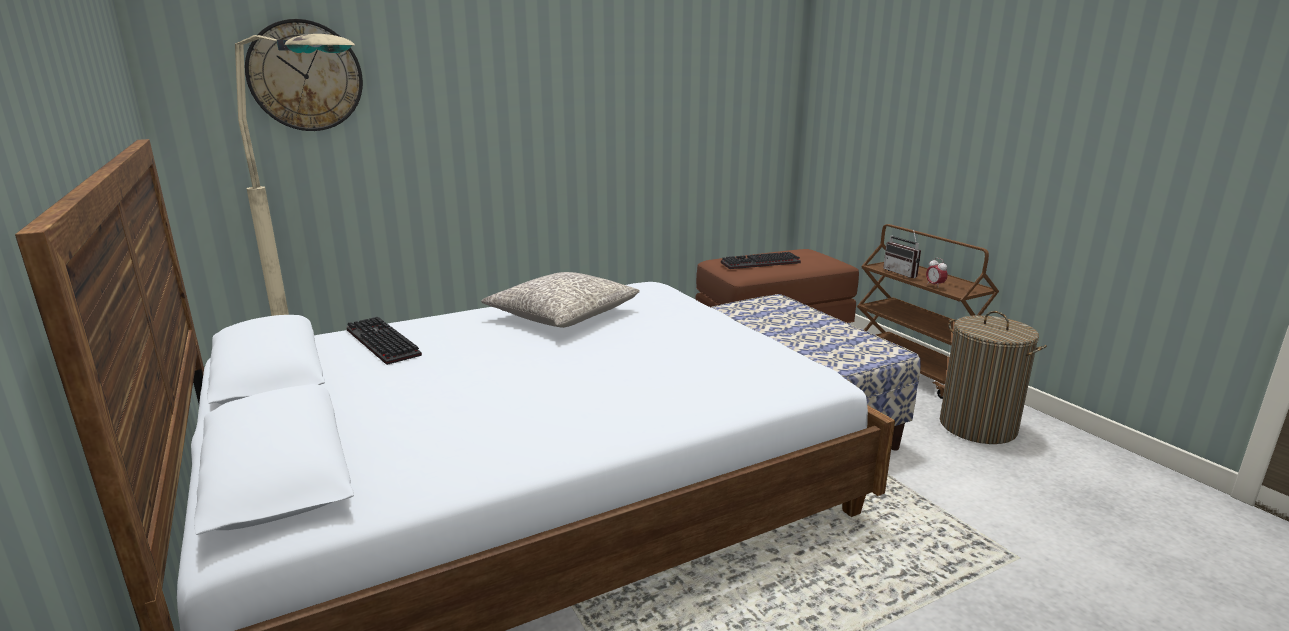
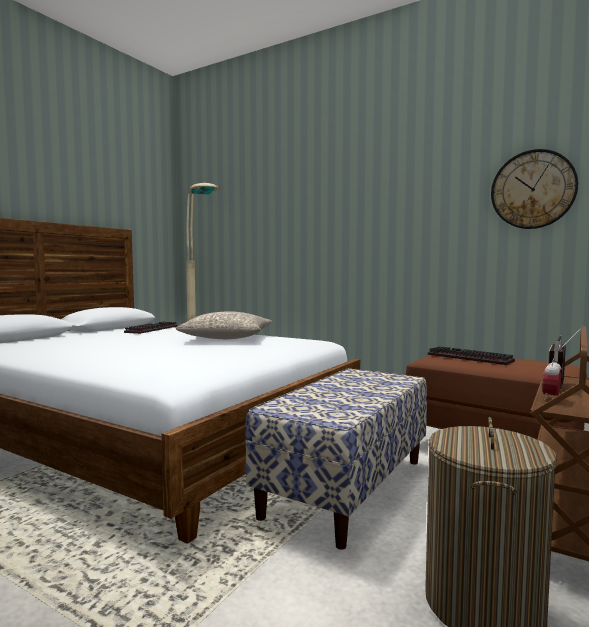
camera: 60 degrees right, 15 degrees down
(305, 76) = (226, 209): wall clock -> wall clock (533, 189)

